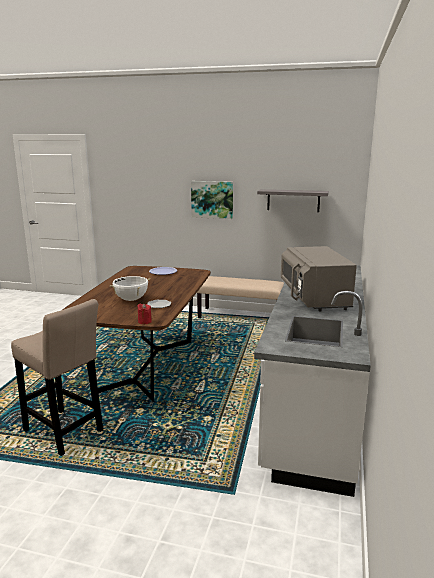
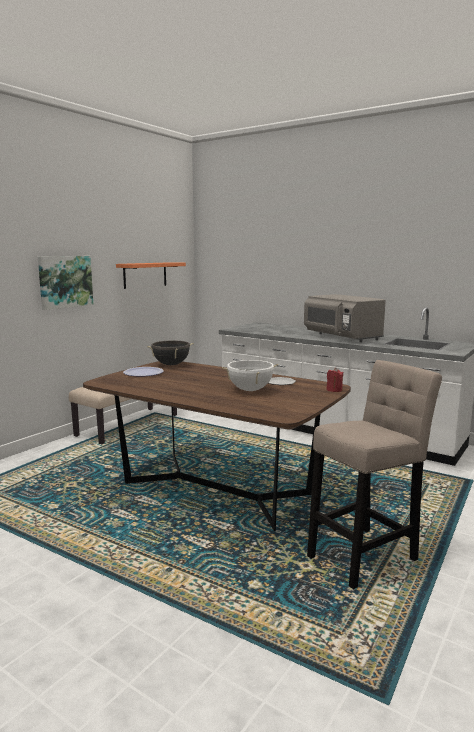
camera: 70 degrees left, 5 degrees down
(193, 273) = (171, 364): none -> black cooking pot
(293, 200) = (145, 275): grey shelf -> orange shelf
(313, 298) = (342, 337): grey microwave -> grey microwave turned 45 degrees clockwise

